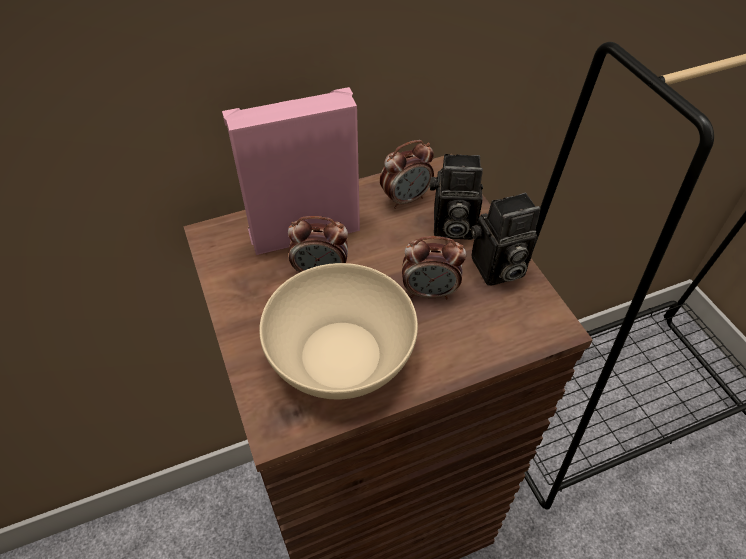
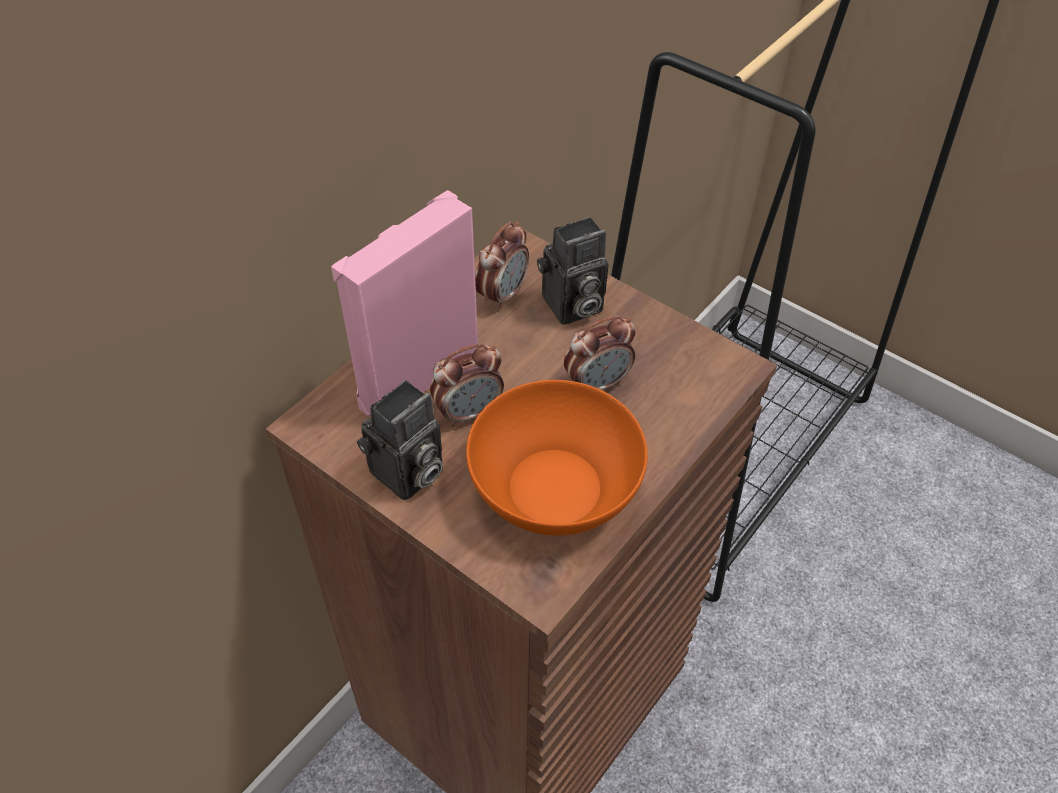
camera: 30 degrees left, 0 degrees up
(341, 355) = (554, 488): beige bowl -> orange bowl
(496, 270) = (647, 333): camera -> camera (407, 475)

